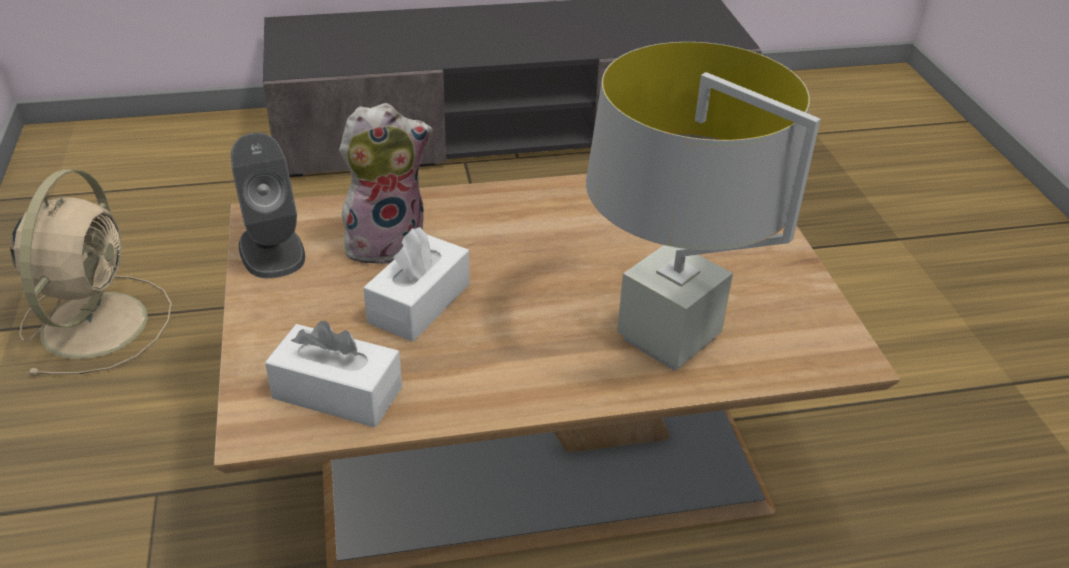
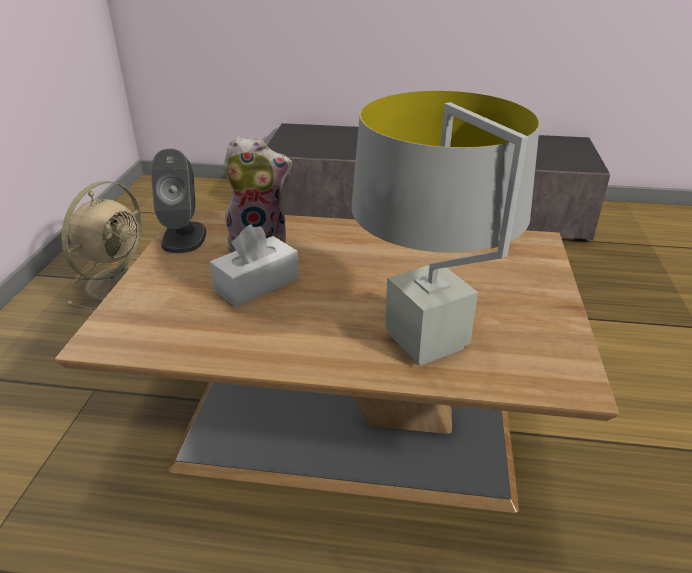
camera: 20 degrees right, 5 degrees down
(337, 392) = (164, 330): white tissue box -> none

